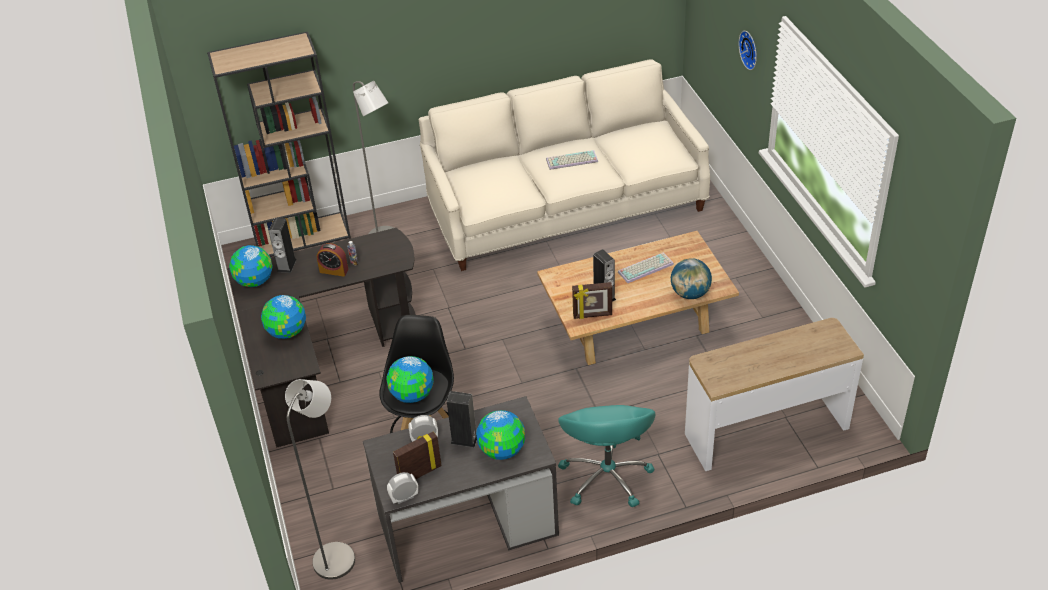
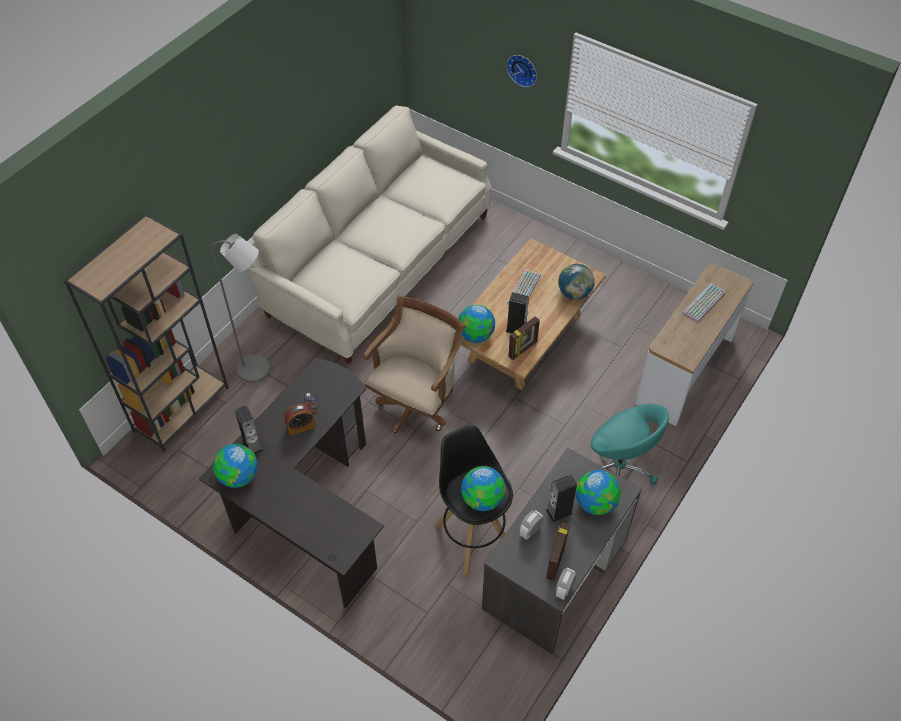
camera: 40 degrees left, 10 degrees up
(287, 332) = (318, 507): globe -> globe (476, 335)
(338, 554) = (485, 663): grey floor lamp -> none
(486, 330) = (417, 404): none -> office chair
(571, 161) = (390, 224): keyboard -> keyboard (704, 303)

